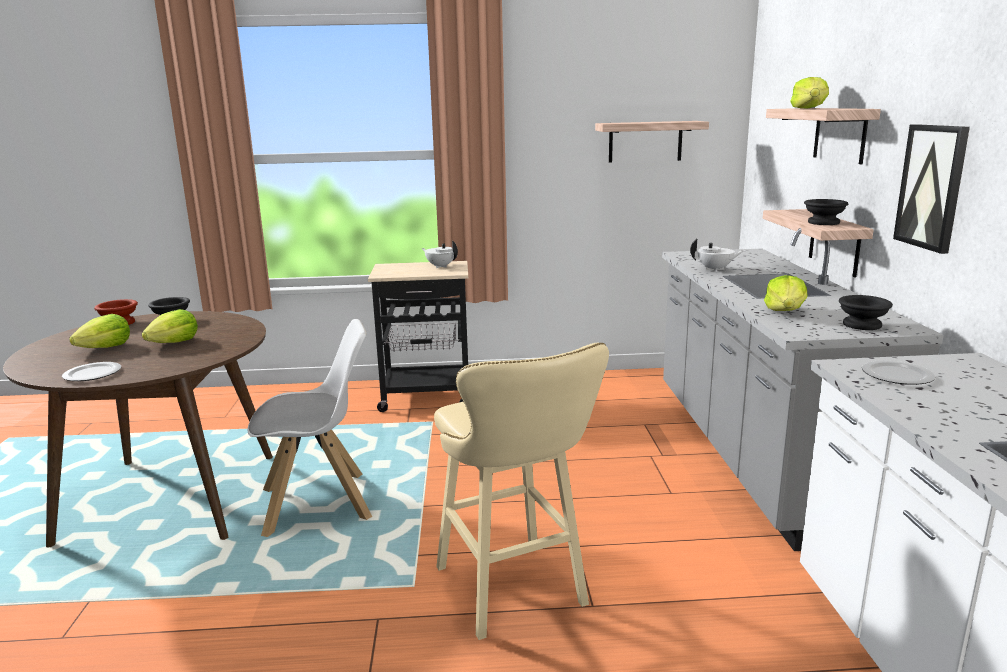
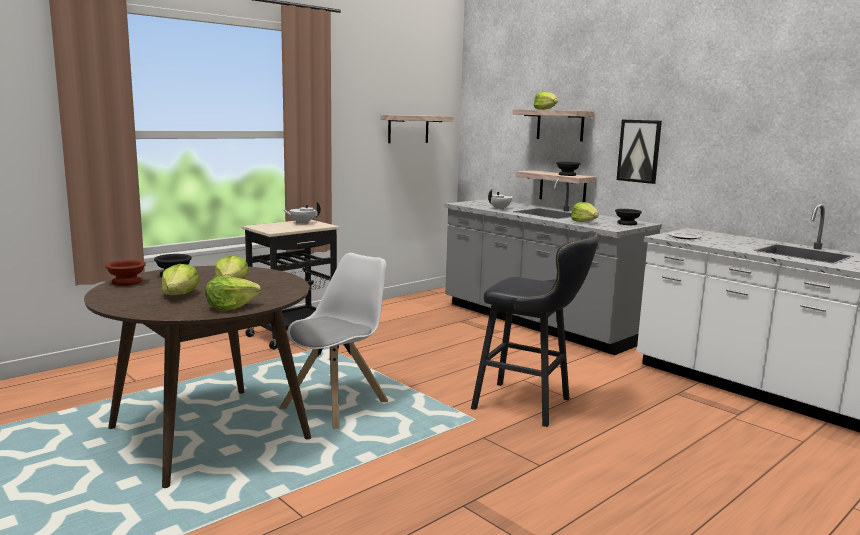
camera: 40 degrees left, 5 degrees down
(92, 374) = (231, 307): plate -> lettuce
(517, 596) = (533, 406): beige stool -> black stool

